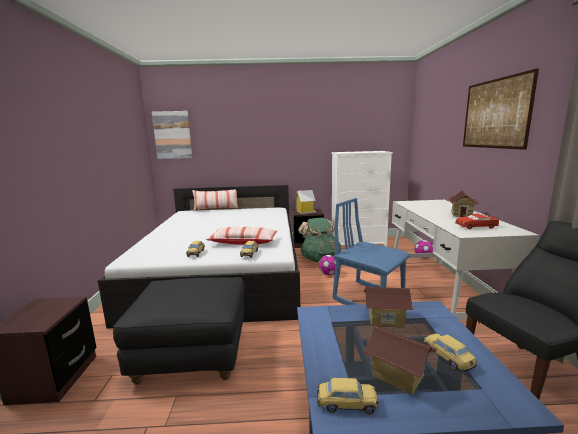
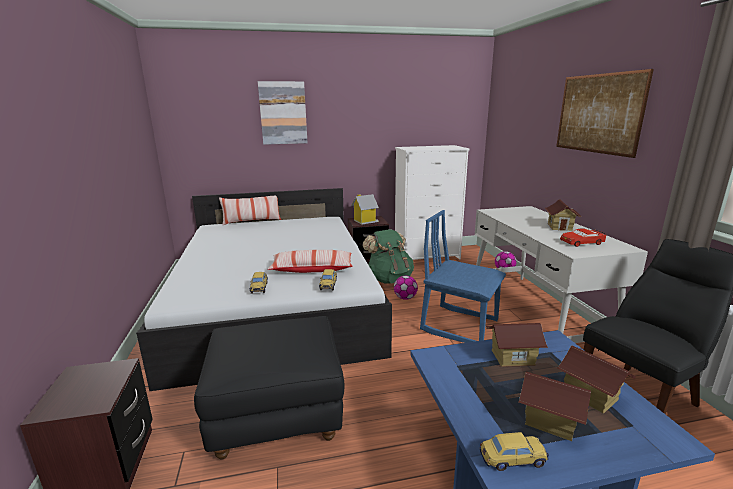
camera: 10 degrees left, 5 degrees up
(172, 135) = (188, 124): picture -> picture (283, 113)
(447, 358) = (590, 396): toy car -> toy house

